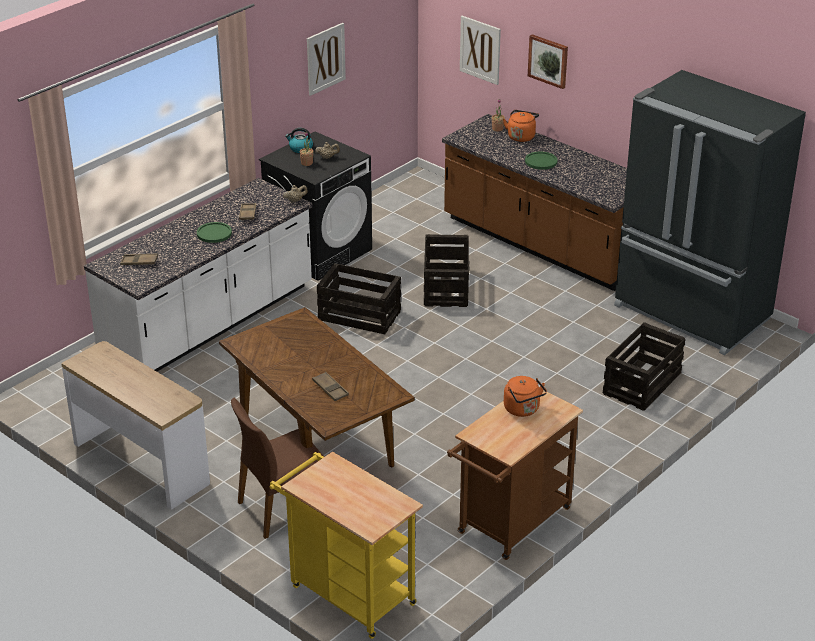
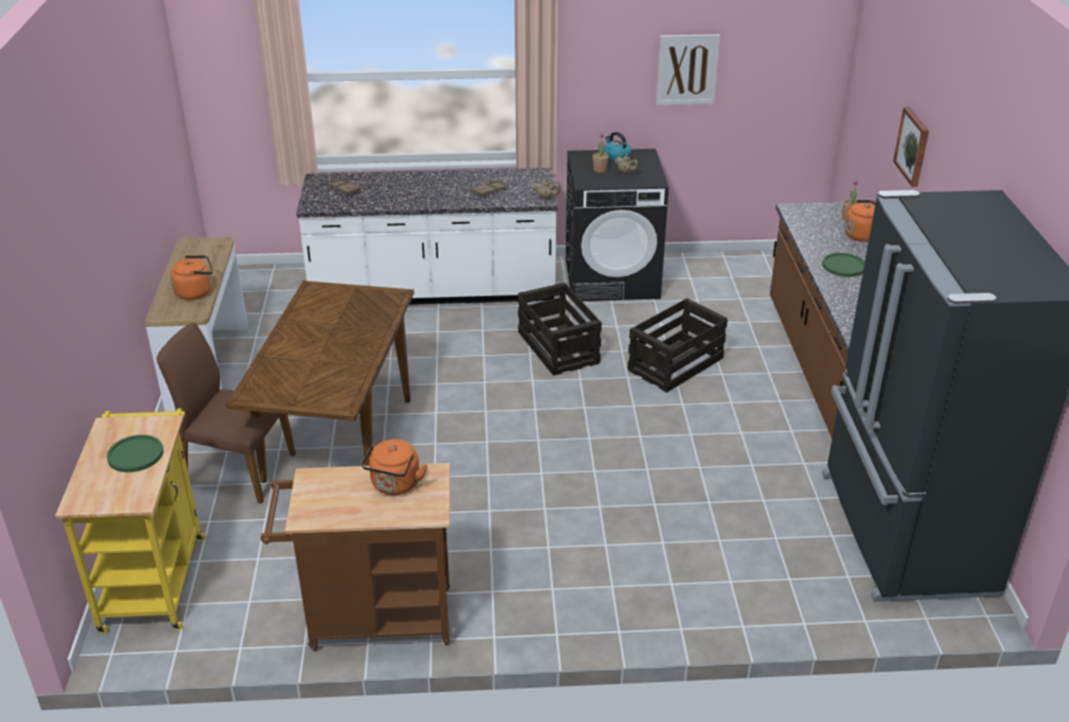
camera: 45 degrees right, 0 degrees up
(158, 388) = (196, 292): none -> orange kettle
(214, 233) = (436, 193): green plate -> green plate (135, 455)
(330, 389) = (305, 367): brown tray -> none
(480, 49) = (875, 118): picture -> none
(642, 384) = (727, 571): crate -> none

